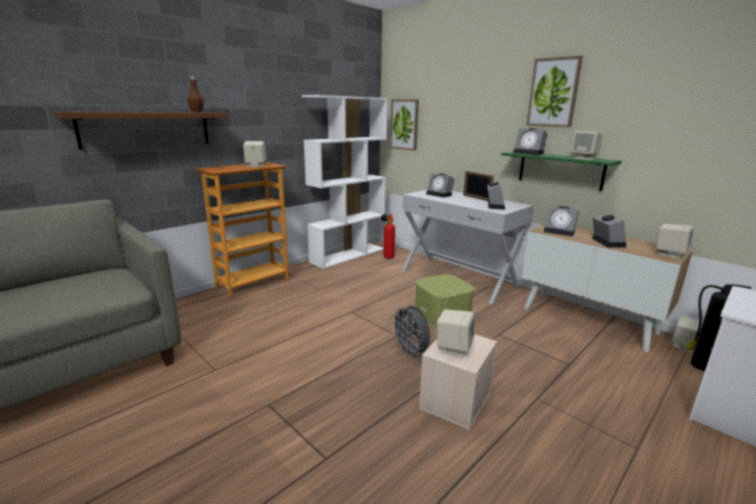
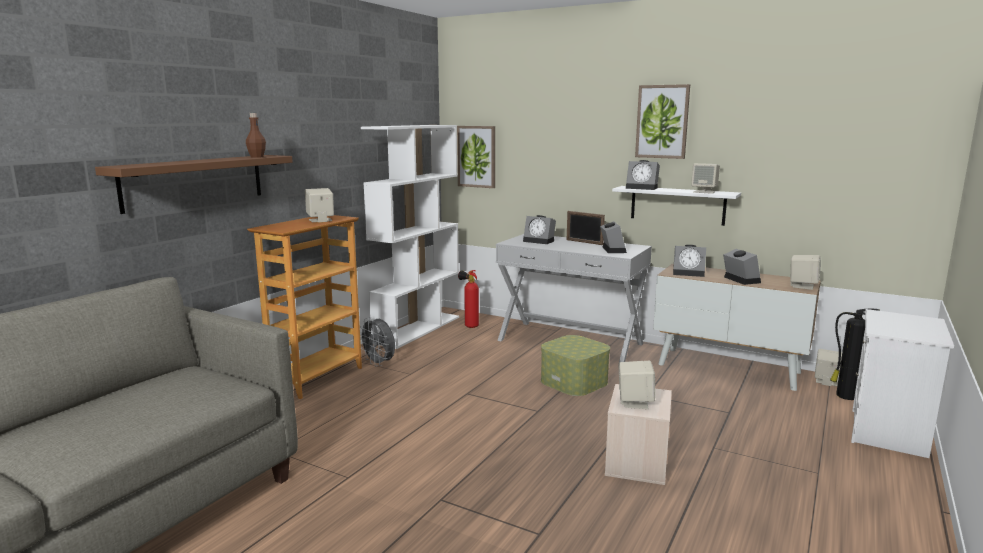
camera: 15 degrees left, 5 degrees down
(410, 353) = (564, 426): grey fan -> grey fan (379, 363)
(560, 170) = (677, 205): green shelf -> white shelf

